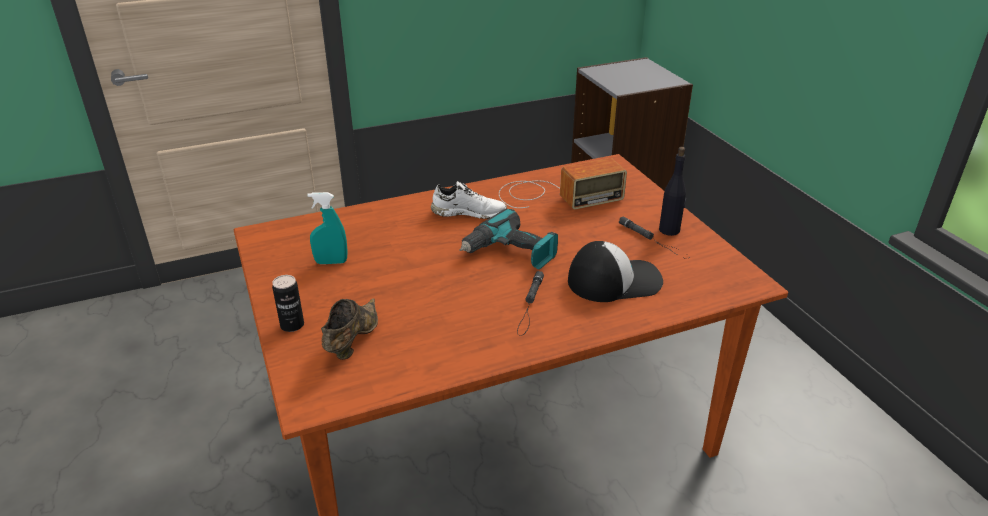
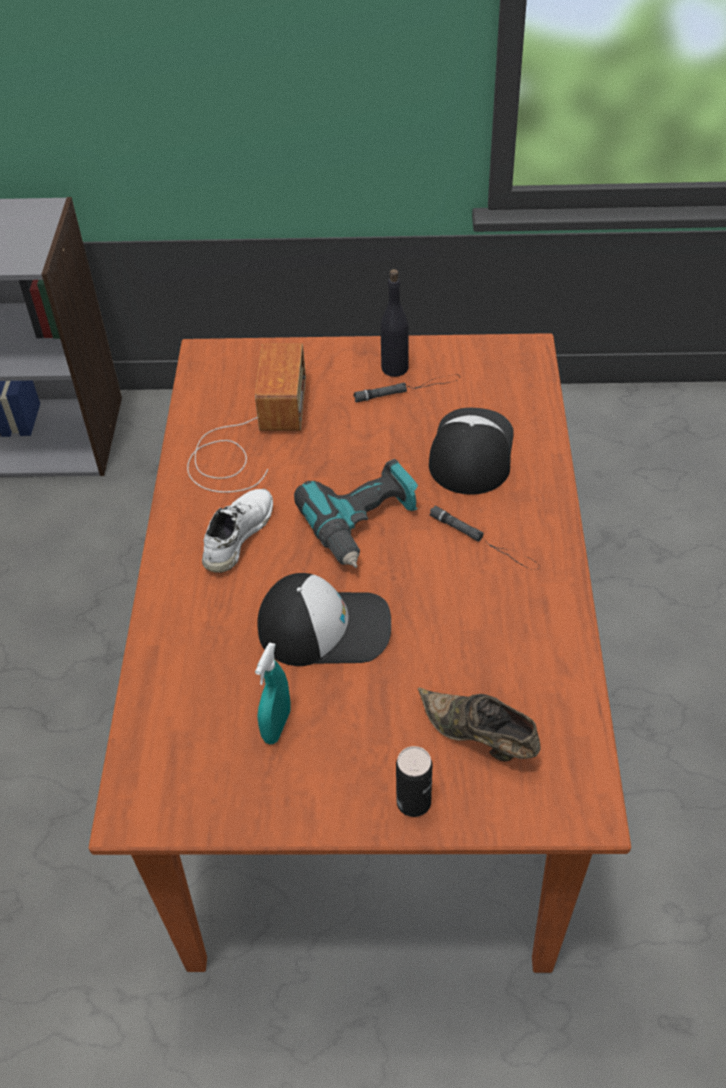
camera: 65 degrees left, 15 degrees up
(414, 260) = (325, 627): none -> cap

